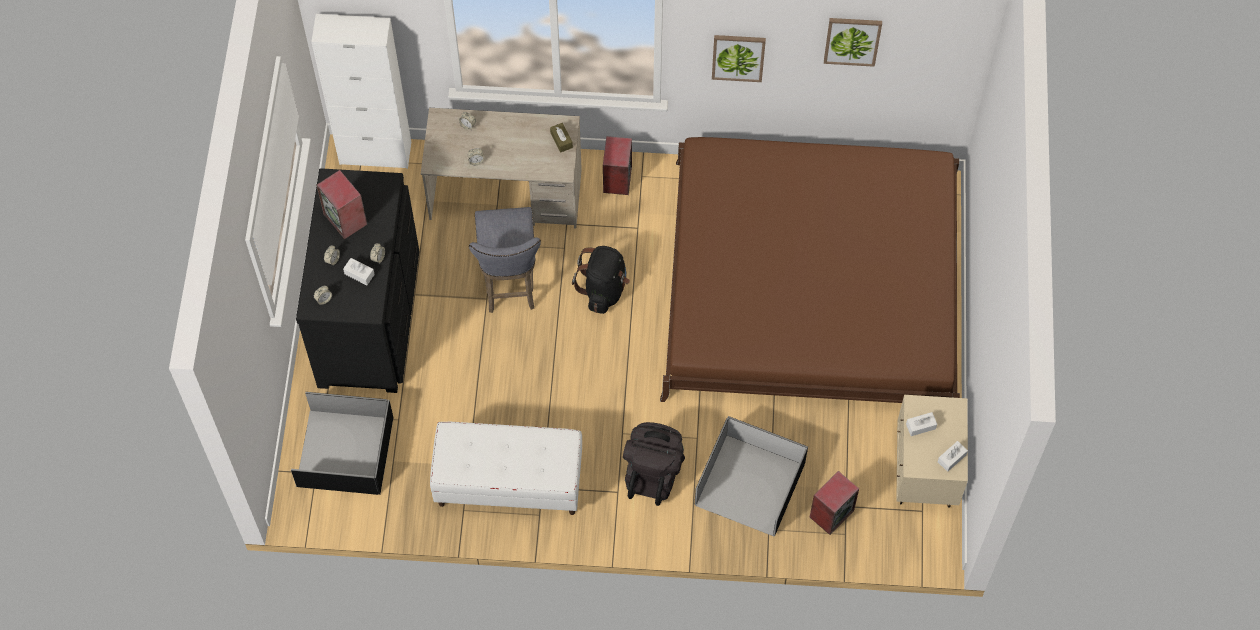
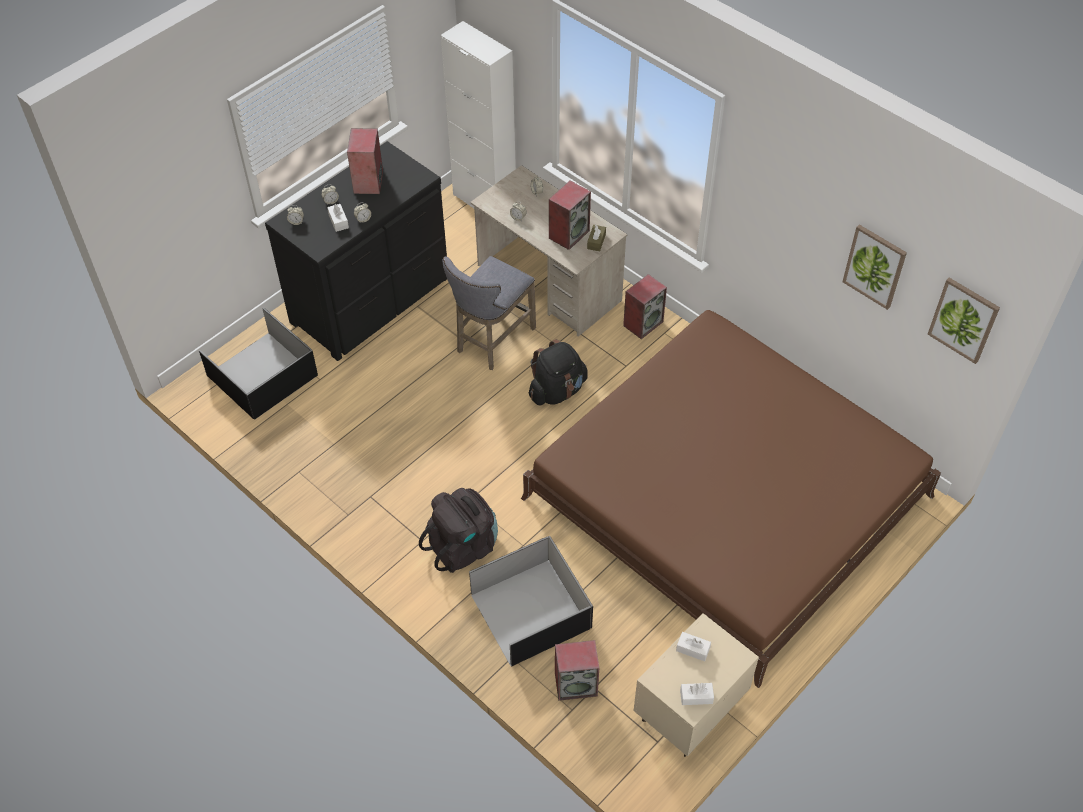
camera: 40 degrees right, 10 degrees down
(509, 483) = (349, 476): white bench -> none
(532, 148) = (569, 234): none -> speaker
(738, 57) = (772, 237): picture -> picture (963, 319)

